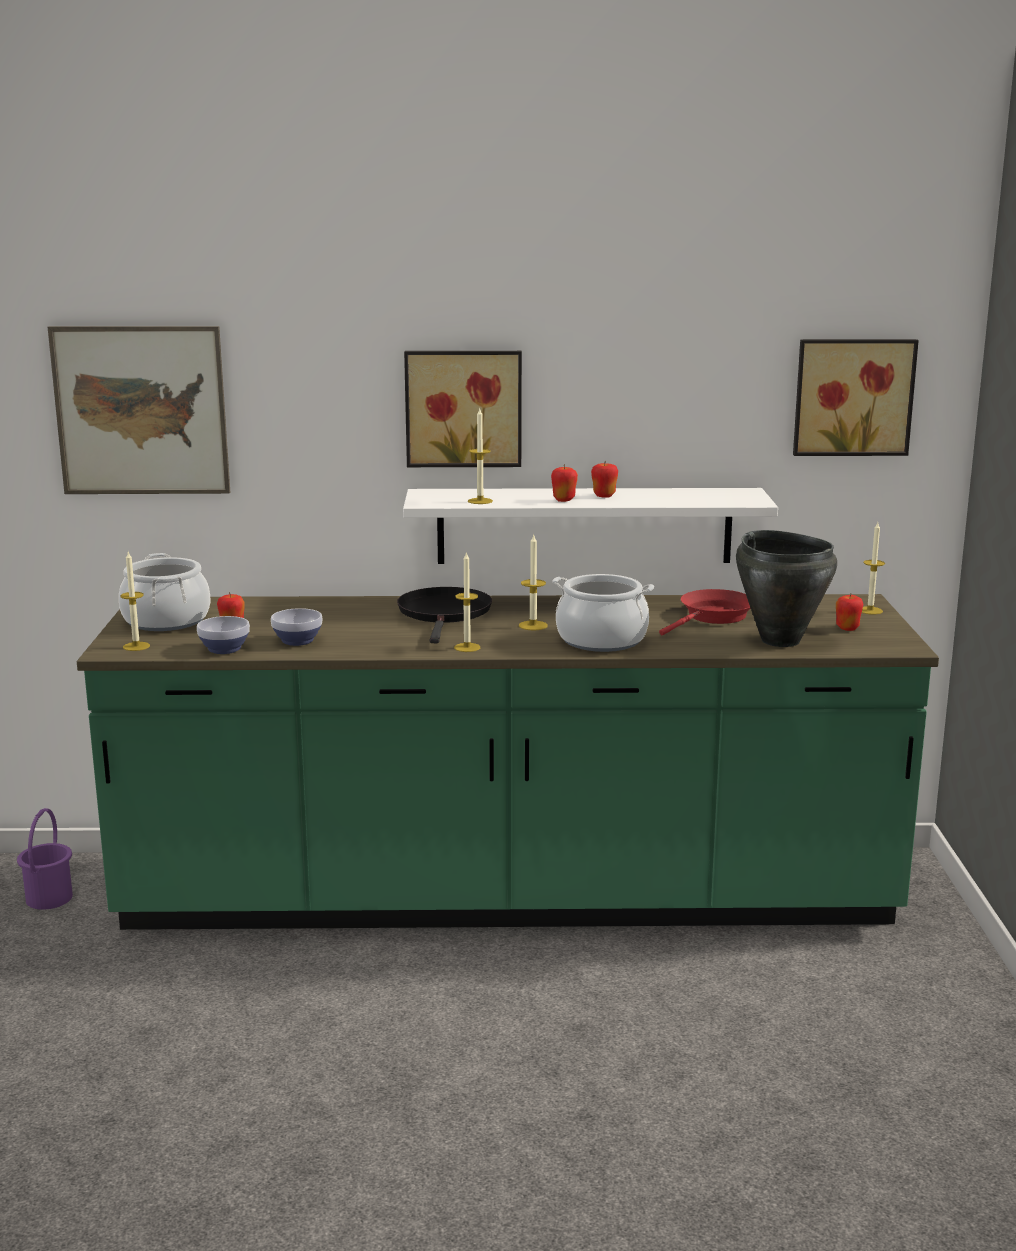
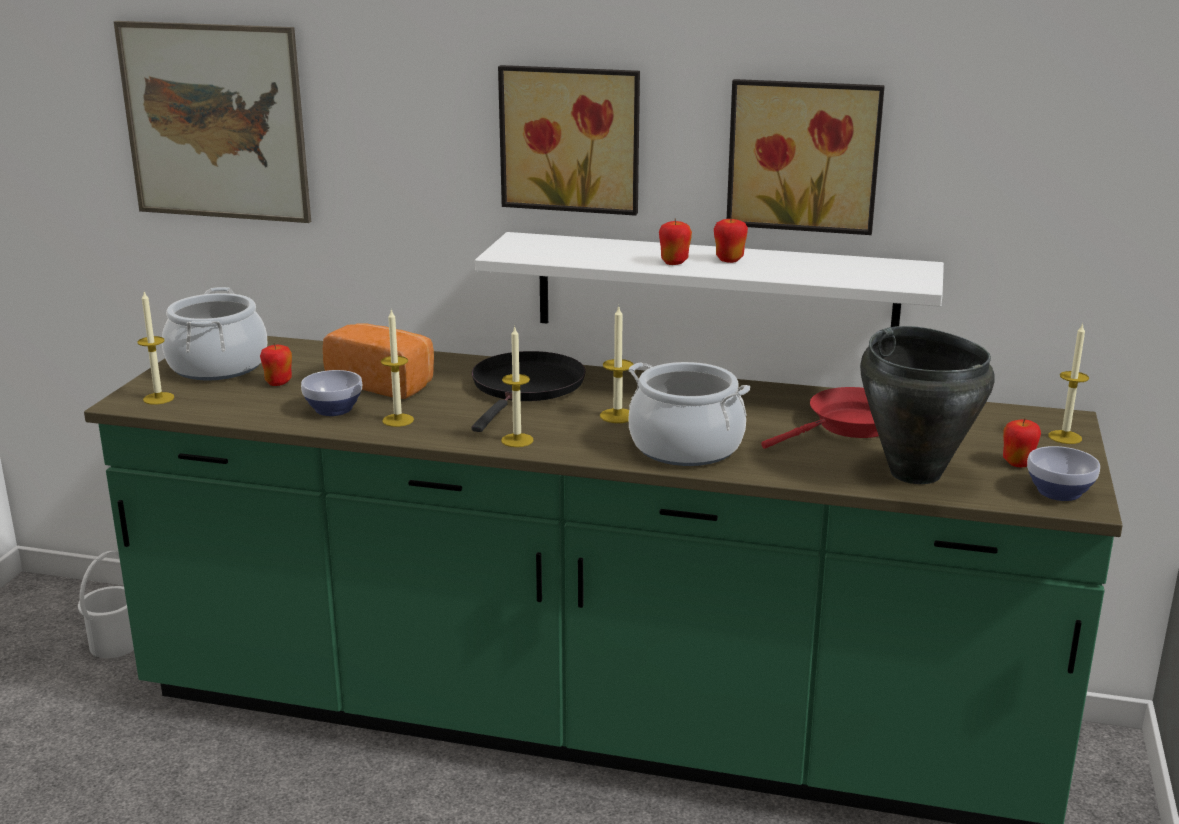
camera: 15 degrees right, 5 degrees up
(48, 898) = (113, 645): purple bucket -> white bucket
(223, 650) = (245, 413): bowl -> bowl (1058, 493)
(323, 620) = (384, 383): none -> bread
(480, 501) = (572, 256): candle -> candle (398, 420)
(852, 396) = (1074, 151): picture -> picture (804, 155)

